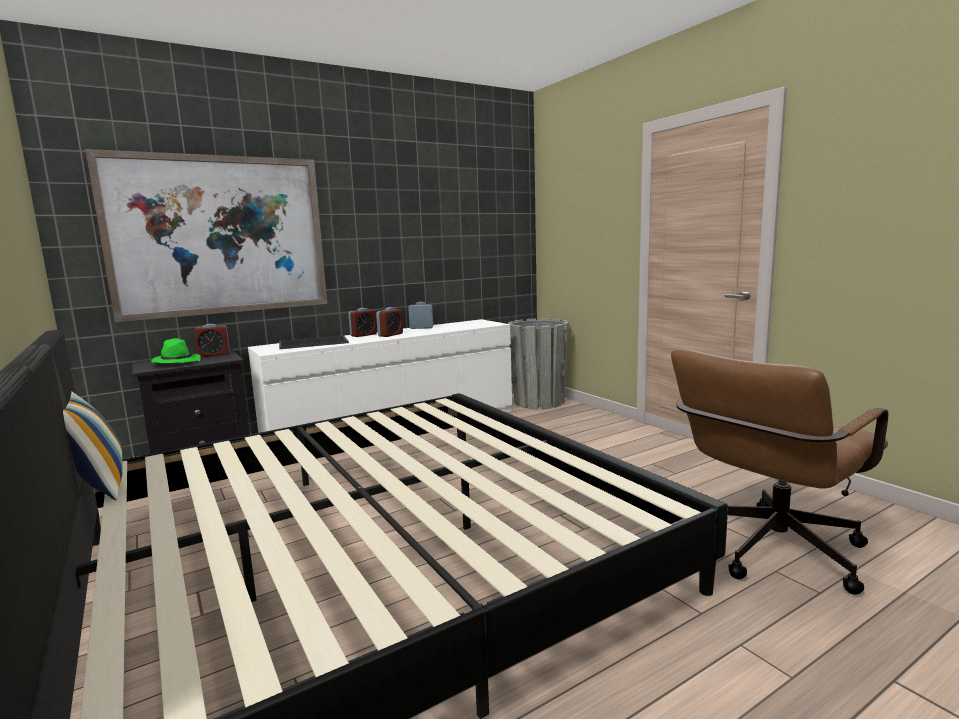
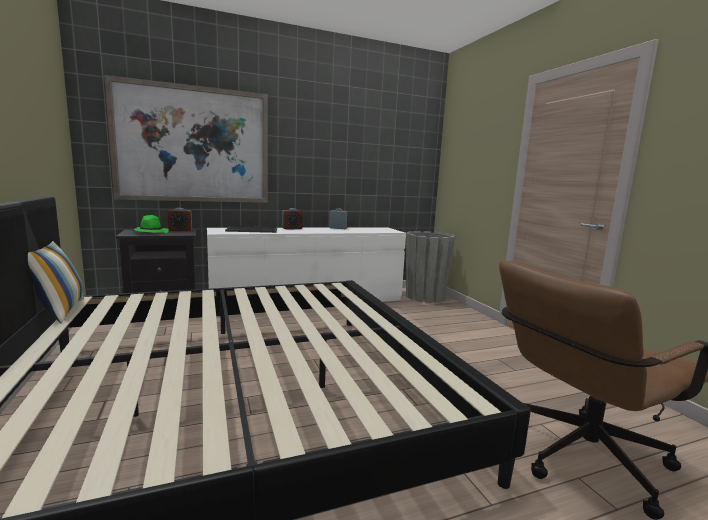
camera: 10 degrees right, 0 degrees up
(390, 335) = (311, 230): alarm clock -> none

